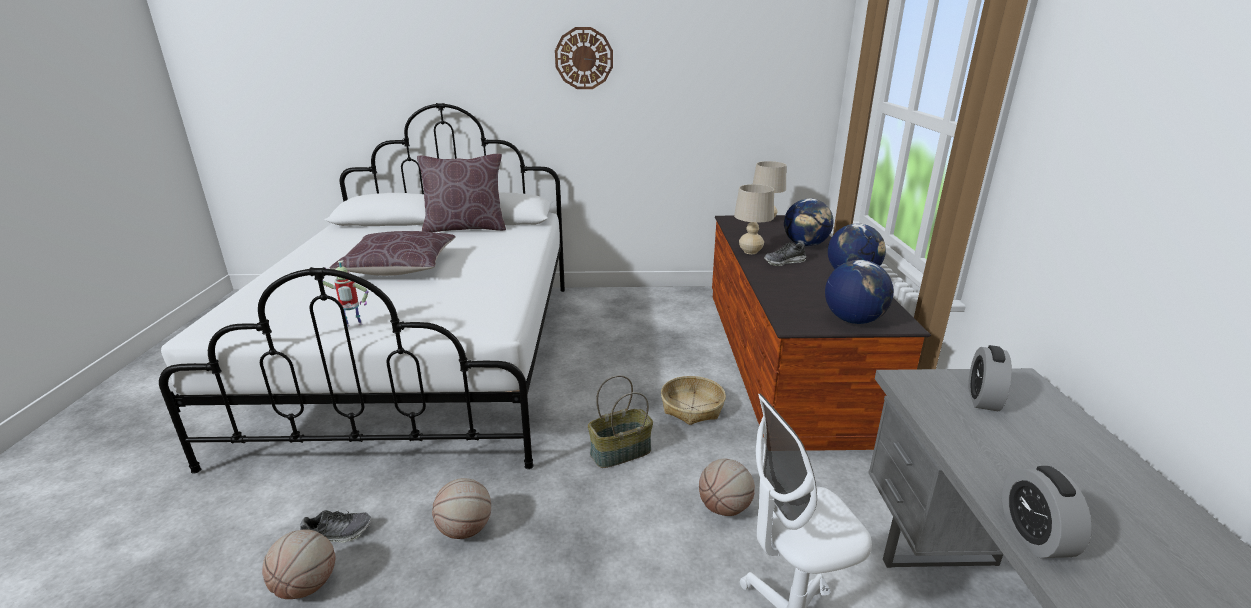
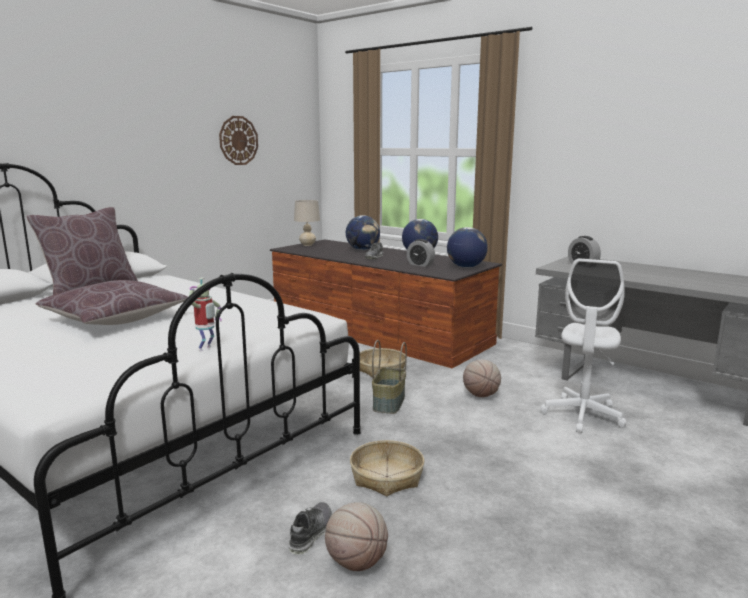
camera: 50 degrees left, 10 degrees down
(465, 530) = (387, 477): basketball -> basket
(584, 58) = (145, 119): wall clock -> wall clock (238, 140)
(750, 252) = (344, 257): beige table lamp -> none
(1034, 536) = (674, 284): alarm clock -> alarm clock (420, 264)

